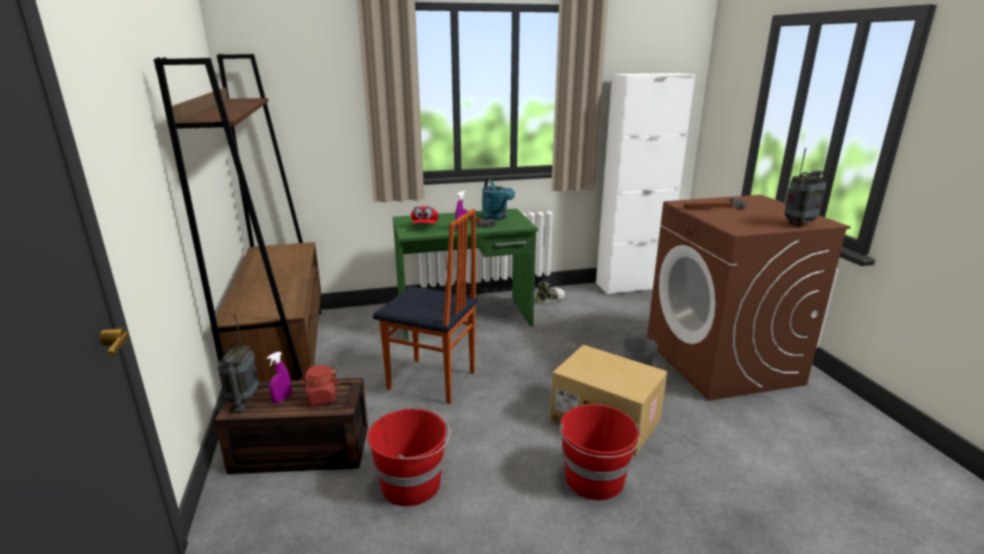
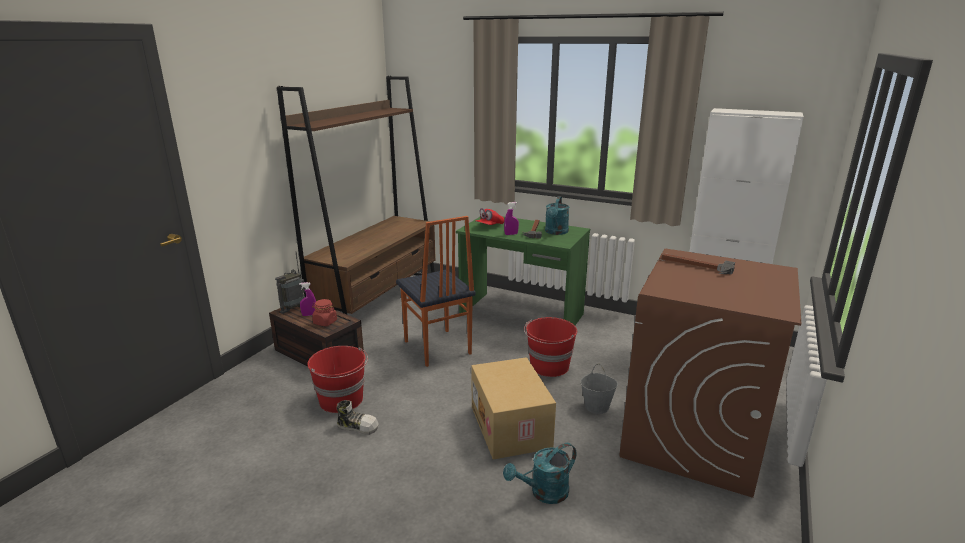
camera: 40 degrees right, 0 degrees up
(549, 299) = (613, 324): shoe -> shoe (358, 426)
(595, 480) = (441, 457): red bucket -> red bucket (549, 366)
(708, 459) = (543, 493): none -> turquoise watering can
(799, 224) = (741, 304): radio -> none

